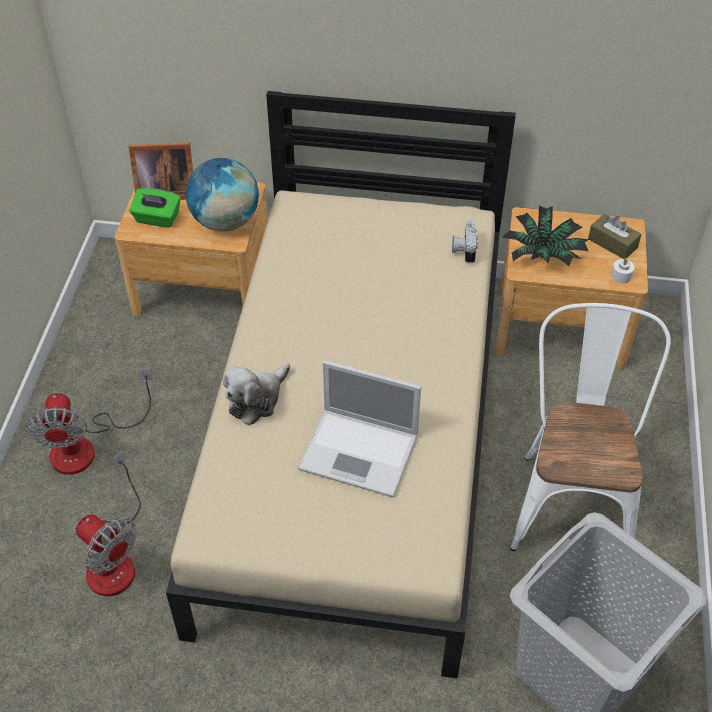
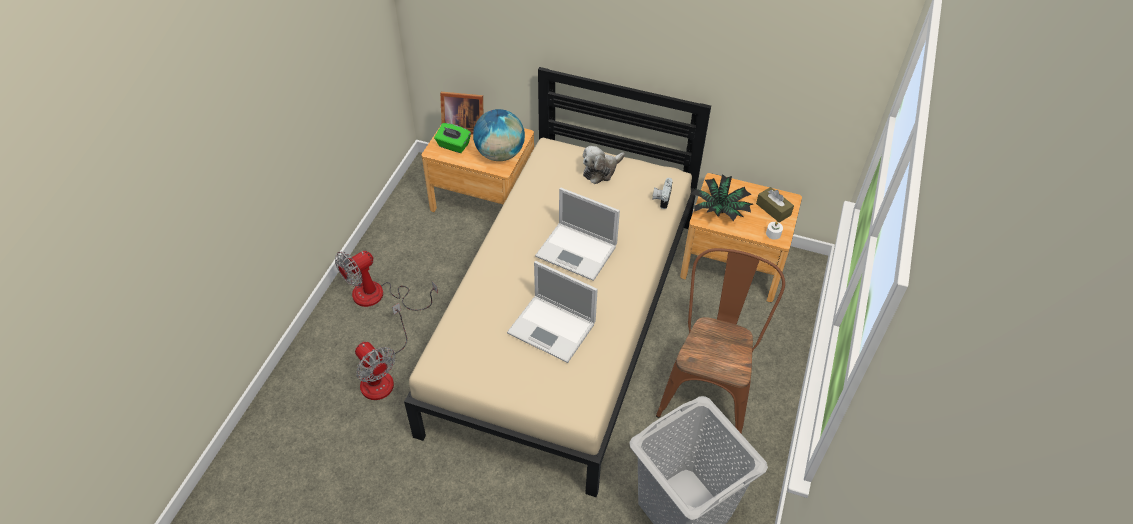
camera: 10 degrees right, 0 degrees up
(87, 446) = (379, 296): fan -> fan turned 45 degrees clockwise
(257, 399) = (491, 281): plush toy -> plush toy (601, 170)
(368, 339) = (577, 251): none -> laptop
(572, 497) = (709, 387): white chair -> brown chair

